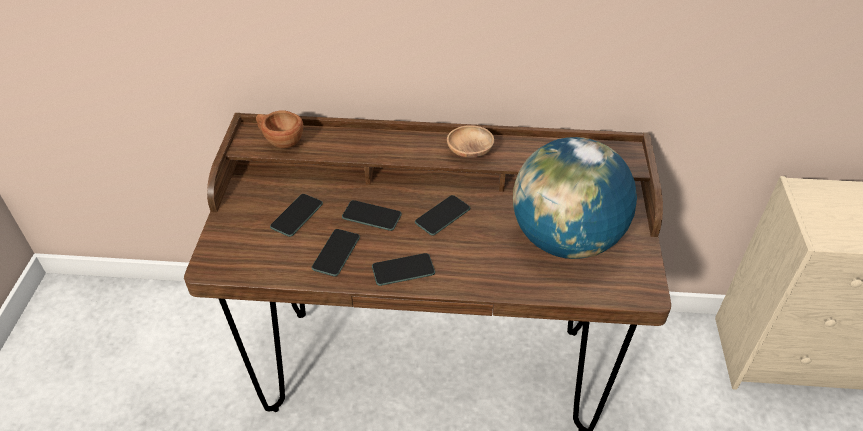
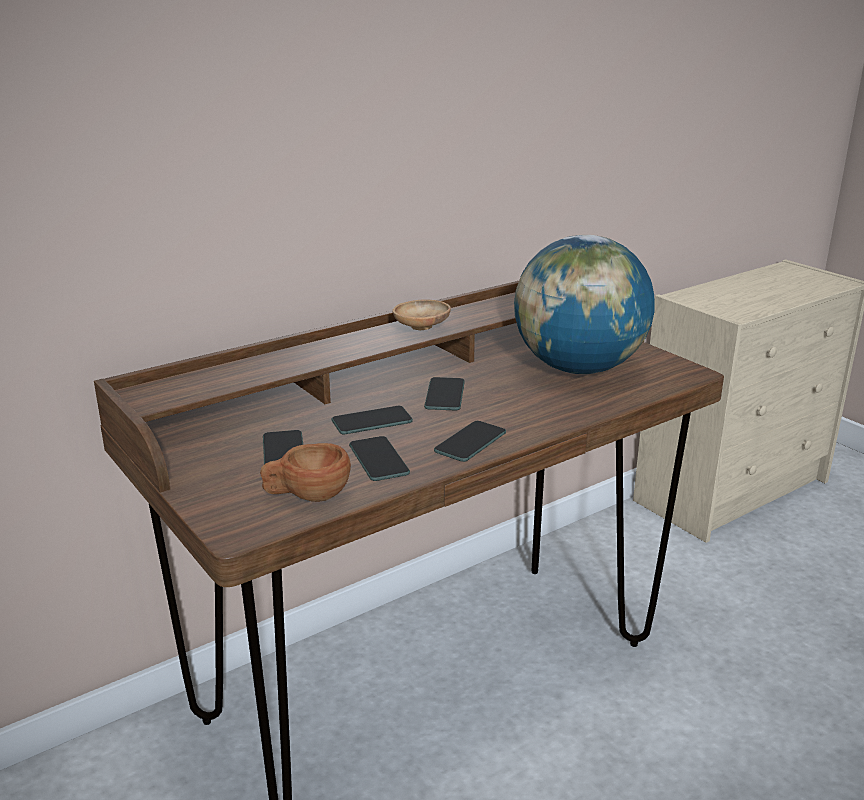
camera: 40 degrees left, 20 degrees down
(280, 141) = (193, 384): brown cup -> brown cup (307, 496)

